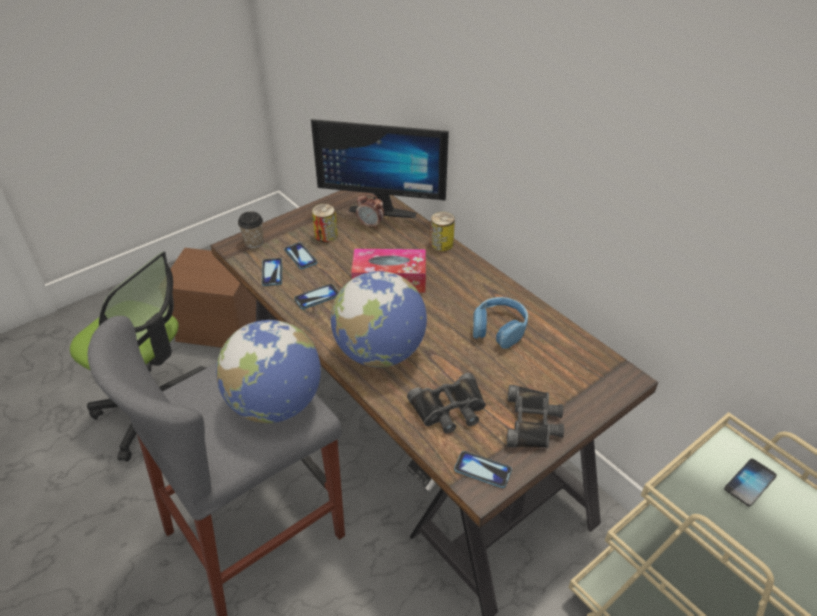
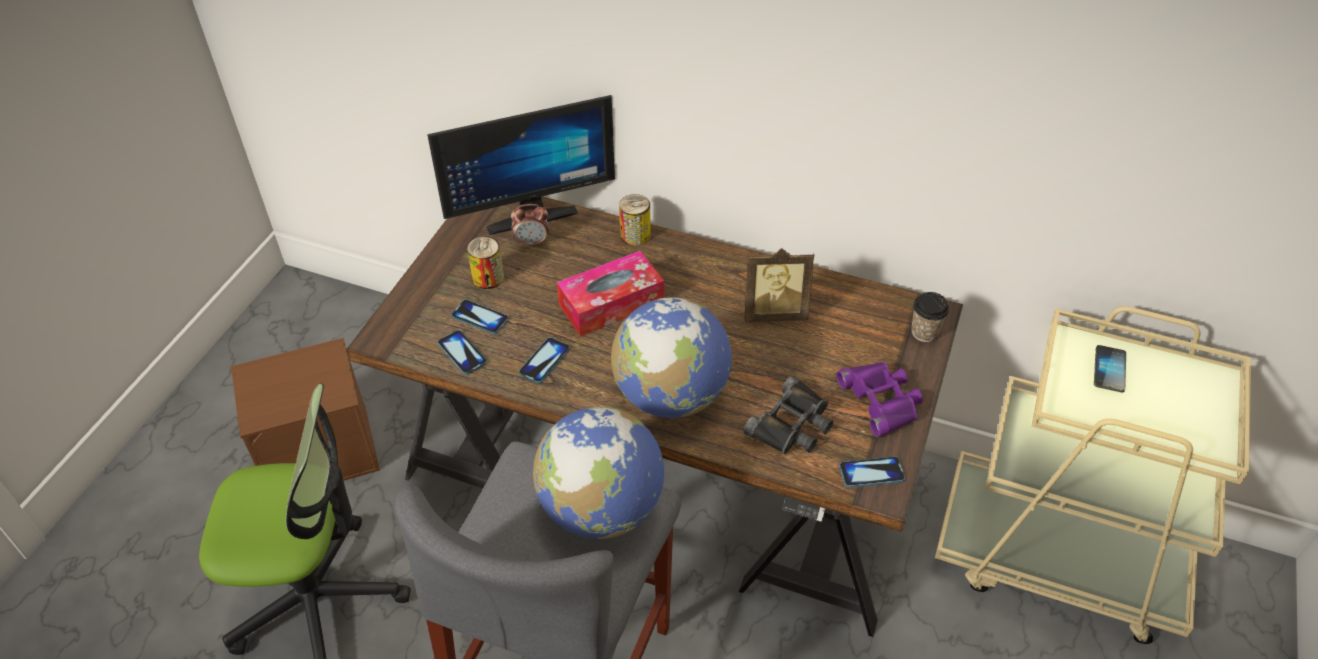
camera: 30 degrees left, 5 degrees up
(254, 242) = (403, 323): cup -> cup (924, 332)
(499, 329) = (774, 312): blue headphones -> picture frame
(533, 422) = (881, 400): black binoculars -> purple binoculars

